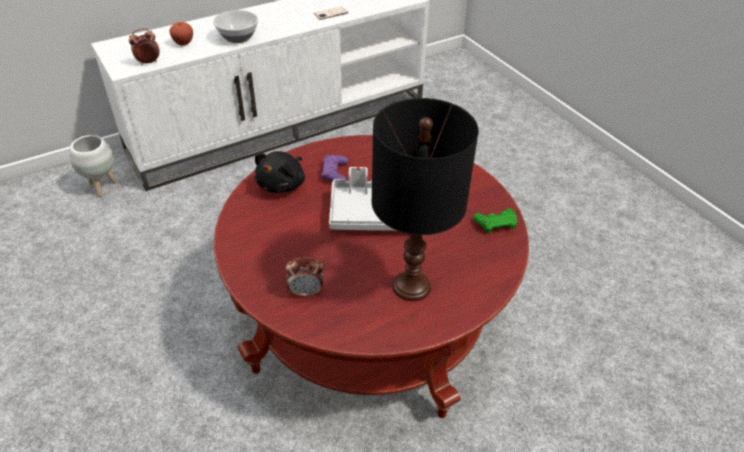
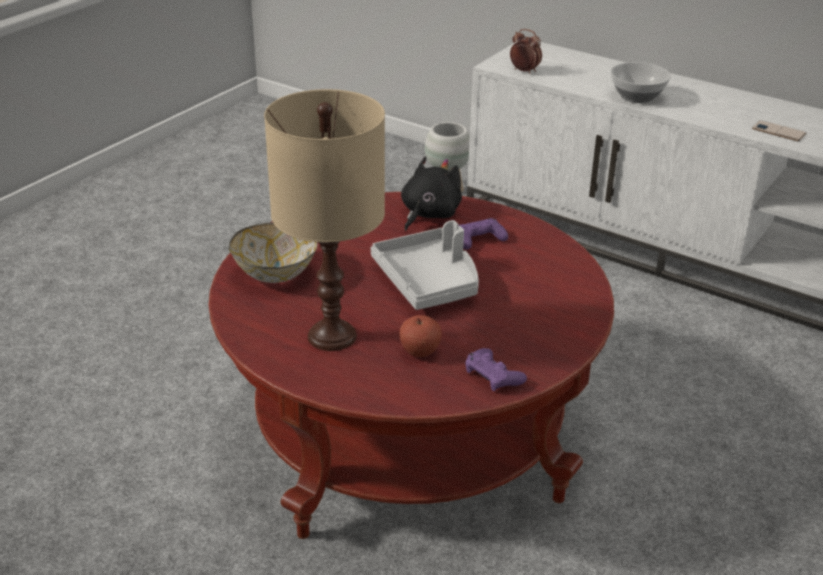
camera: 65 degrees right, 10 degrees down
(183, 43) = (584, 74): apple -> apple (420, 351)
(282, 184) = (428, 214): black plush toy -> black plush toy turned 120 degrees clockwise
(306, 292) = (276, 273): alarm clock -> bowl
(411, 285) = (333, 336): black table lamp -> beige table lamp
(496, 224) = (493, 376): green game controller -> purple game controller

